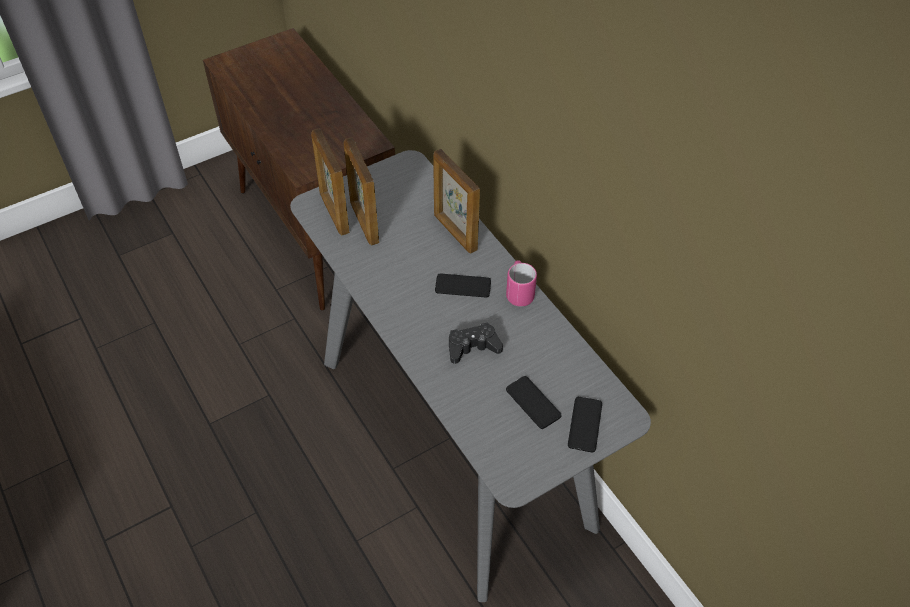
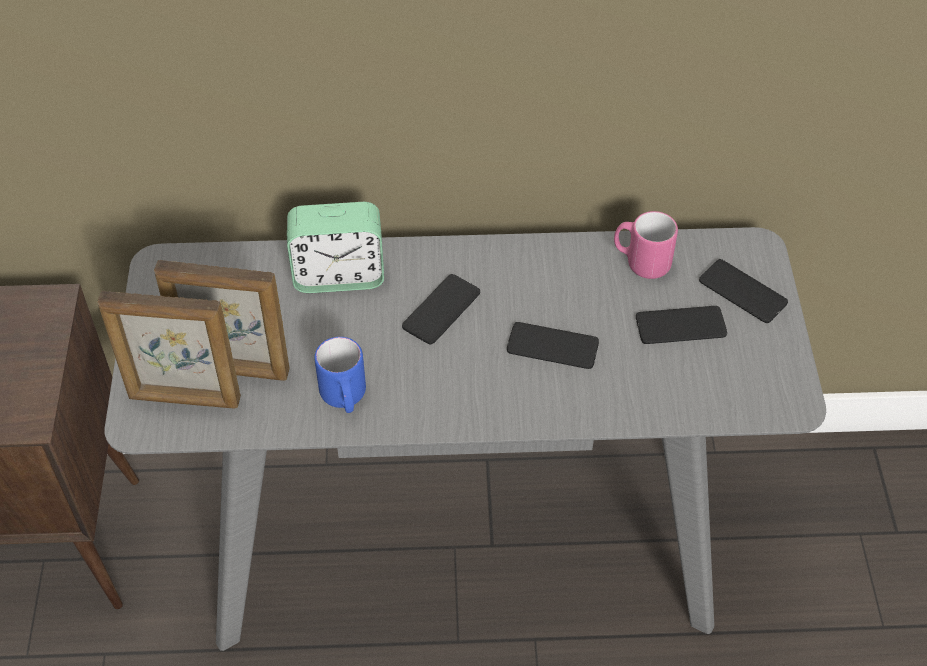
camera: 60 degrees left, 0 degrees up
(375, 274) = (344, 398): none -> blue mug
(455, 232) = (339, 275): picture frame -> alarm clock
(473, 347) = (552, 346): black game controller -> phone
(519, 292) = (494, 257): pink mug -> pink mug (641, 262)

